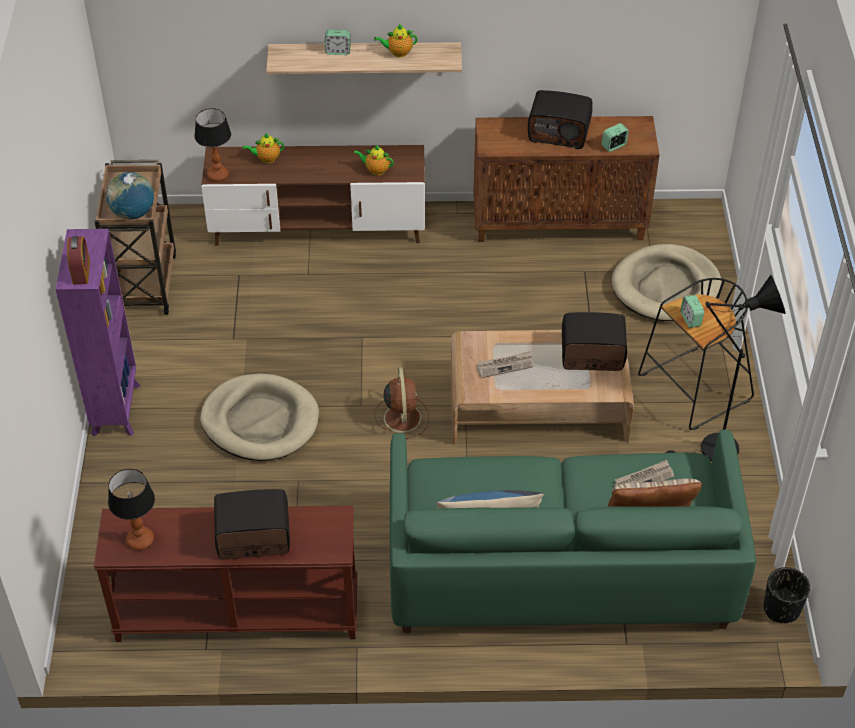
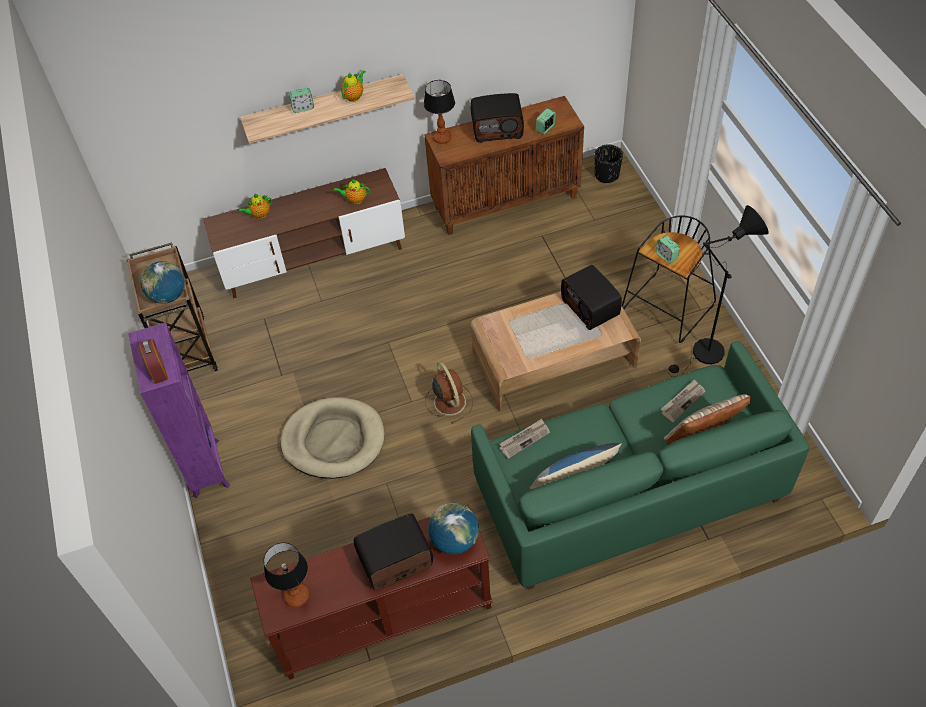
camera: 15 degrees left, 5 degrees up
(217, 175) = (223, 241): table lamp -> table lamp (442, 138)
(323, 536) = (454, 540): none -> globe
(398, 53) = (354, 96): teapot -> teapot turned 150 degrees clockwise
(505, 365) = (526, 336): newspaper -> newspaper (524, 439)
(591, 356) = (591, 307): radio -> radio turned 105 degrees counterclockwise
(665, 287) = (609, 231): beige dog bed -> none
(781, 609) = (812, 470): black planter -> black planter (606, 175)

